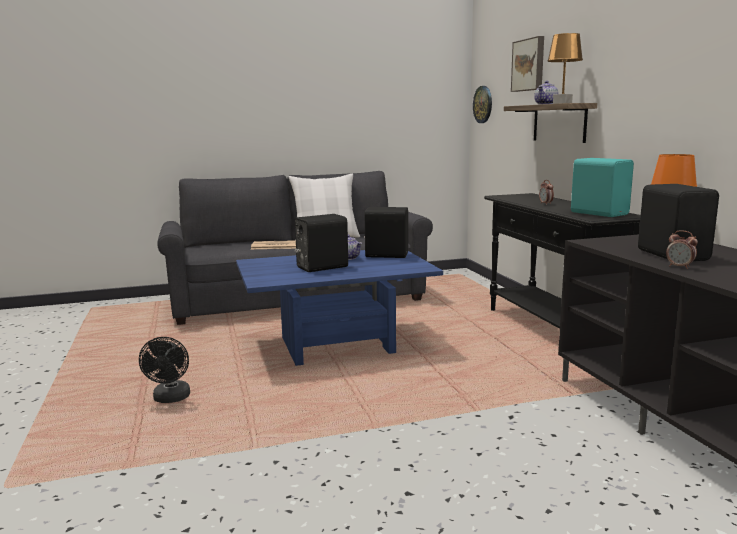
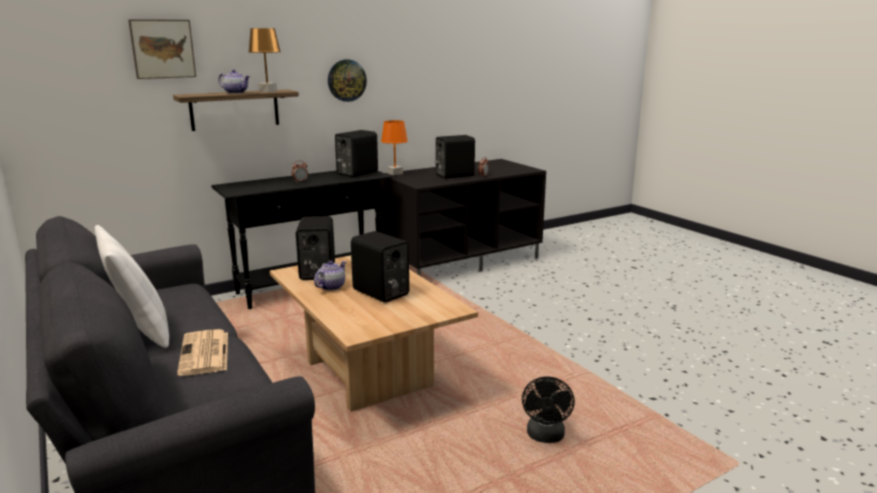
camera: 105 degrees left, 5 degrees up
(171, 399) = (545, 437): black fan -> black fan turned 120 degrees clockwise
(337, 345) = (368, 374): blue coffee table -> beige coffee table
(483, 104) = (42, 95): wall clock -> wall clock (346, 80)
(599, 213) = (356, 173): turquoise speaker -> black speaker

